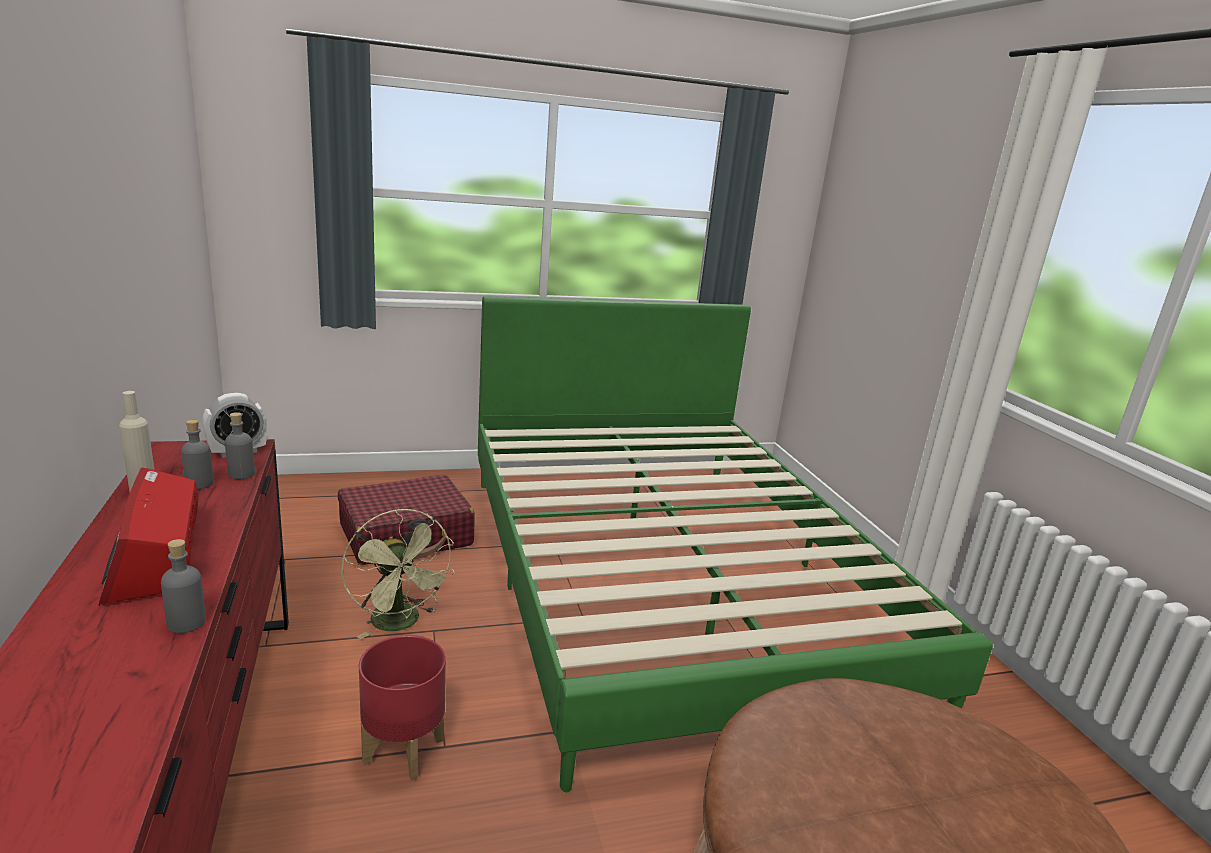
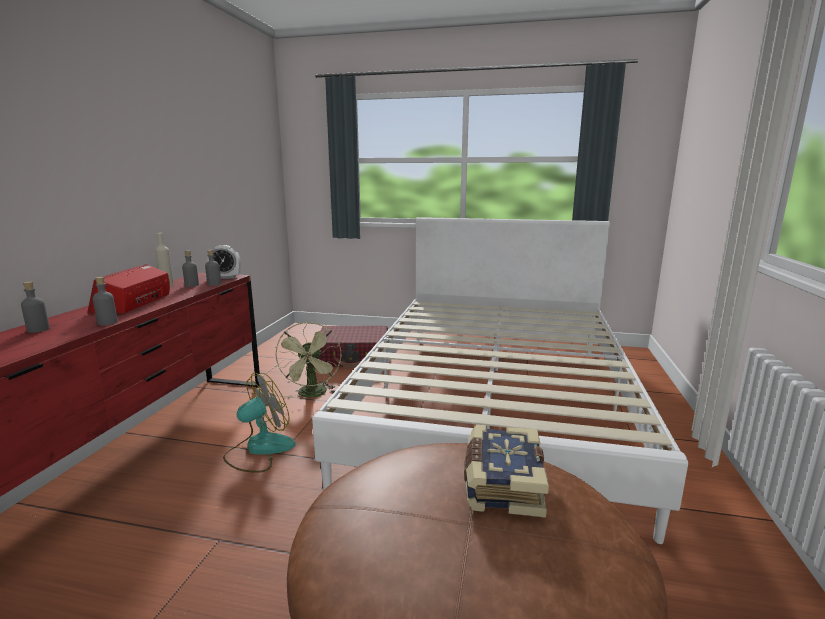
camera: 30 degrees right, 5 degrees down
(54, 676) = (38, 329): none -> grey bottle
(402, 750) = (259, 449): red planter -> fan
(666, 579) = (495, 402): green bed -> white bed
(899, 735) = (501, 483): none -> book

